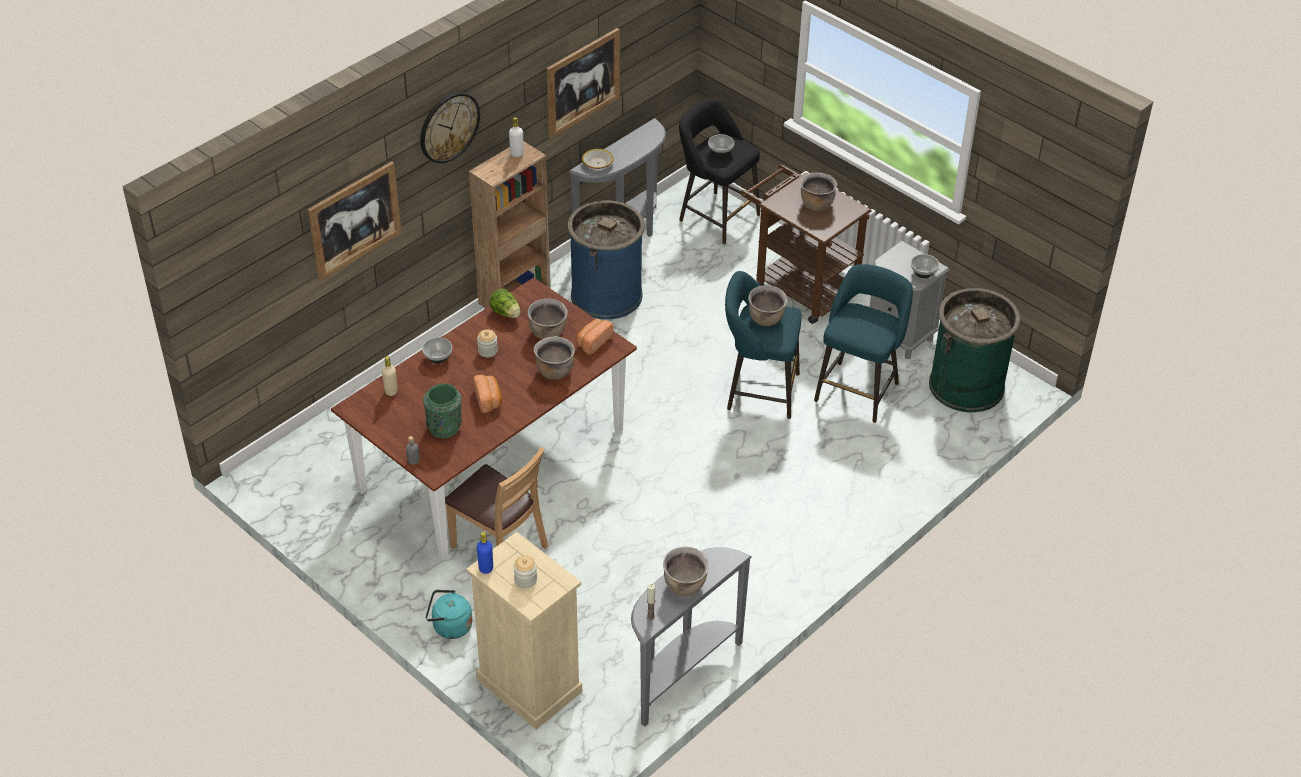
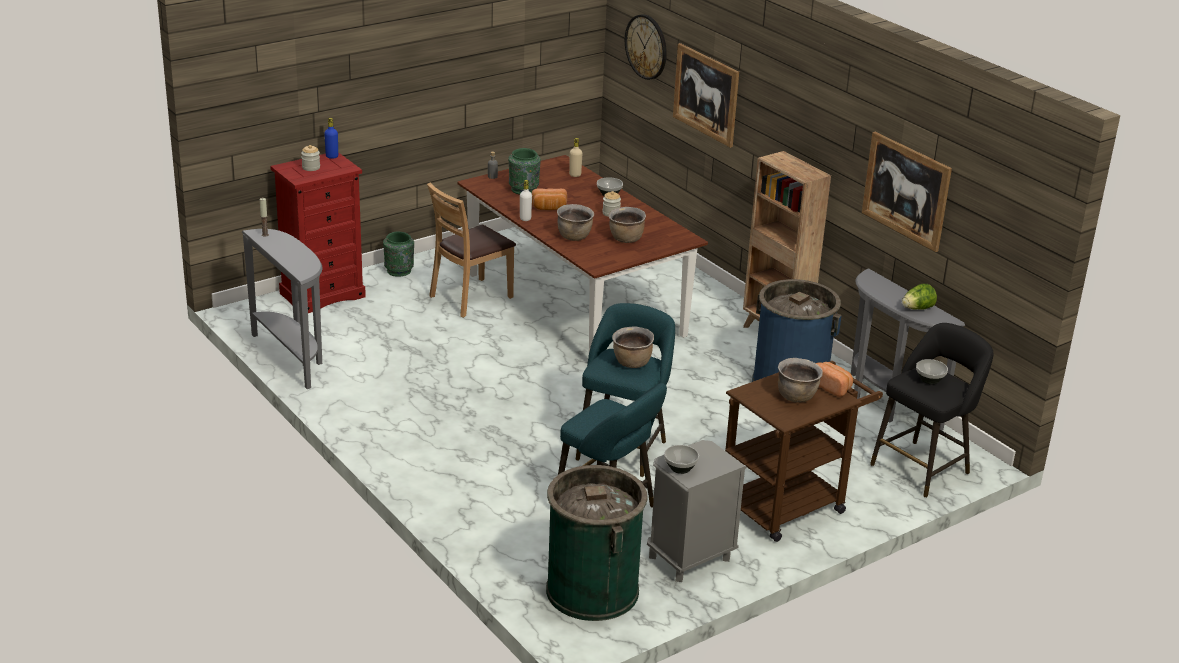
camera: 100 degrees right, 15 degrees down
(449, 127) = (785, 92): wall clock -> wall clock (646, 46)
(449, 626) = (399, 271): turquoise kettle -> green vase
(506, 313) = (659, 225): lettuce -> lettuce (917, 309)
(517, 153) = (807, 171): white bottle -> white bottle (525, 218)
(529, 685) = (322, 295): beige dresser -> red dresser
(593, 342) = (607, 256): bread -> bread (831, 386)
(598, 163) = (877, 282): bowl -> none
(685, 585) = (287, 251): brown cooking pot -> none

